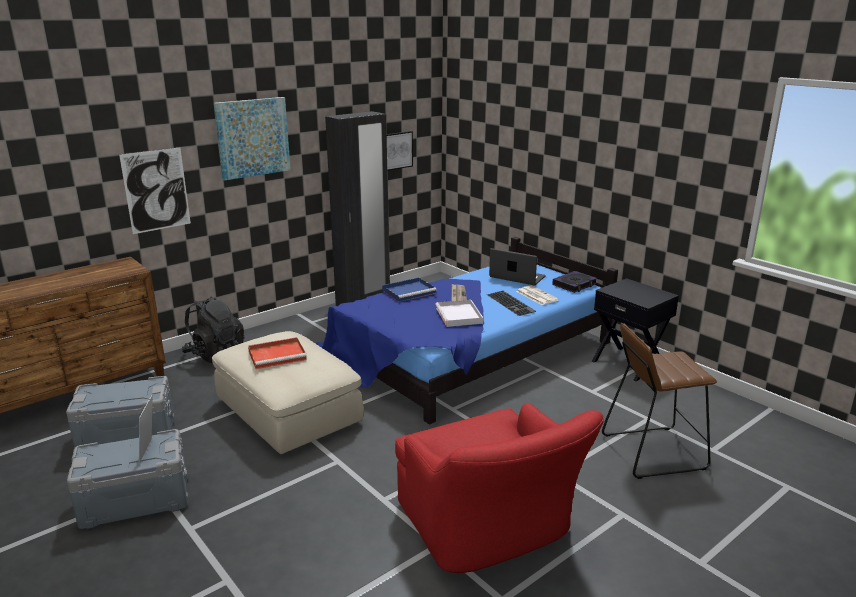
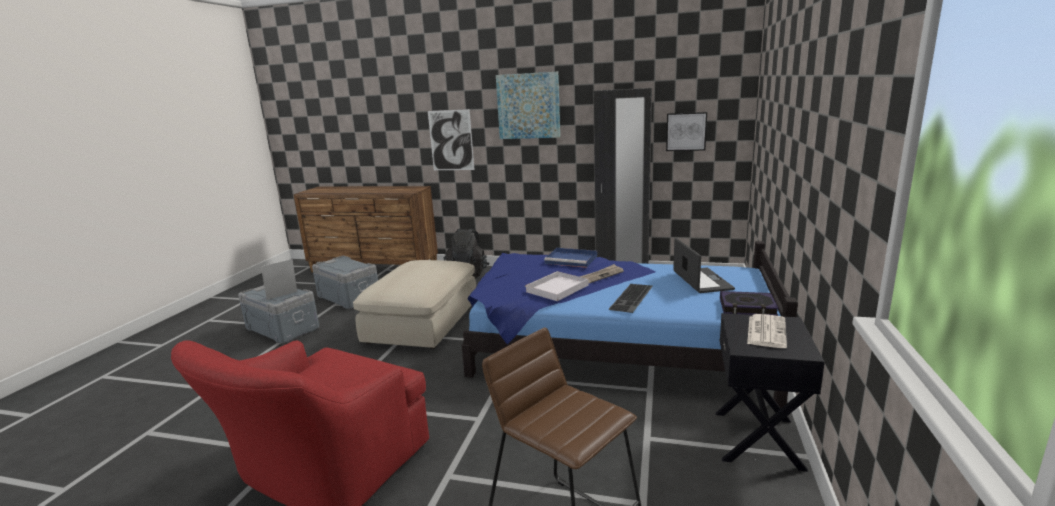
camera: 55 degrees right, 5 degrees down
(278, 355) = (415, 271): red tray -> none
(536, 296) = (674, 301): newspaper -> newspaper (766, 331)

